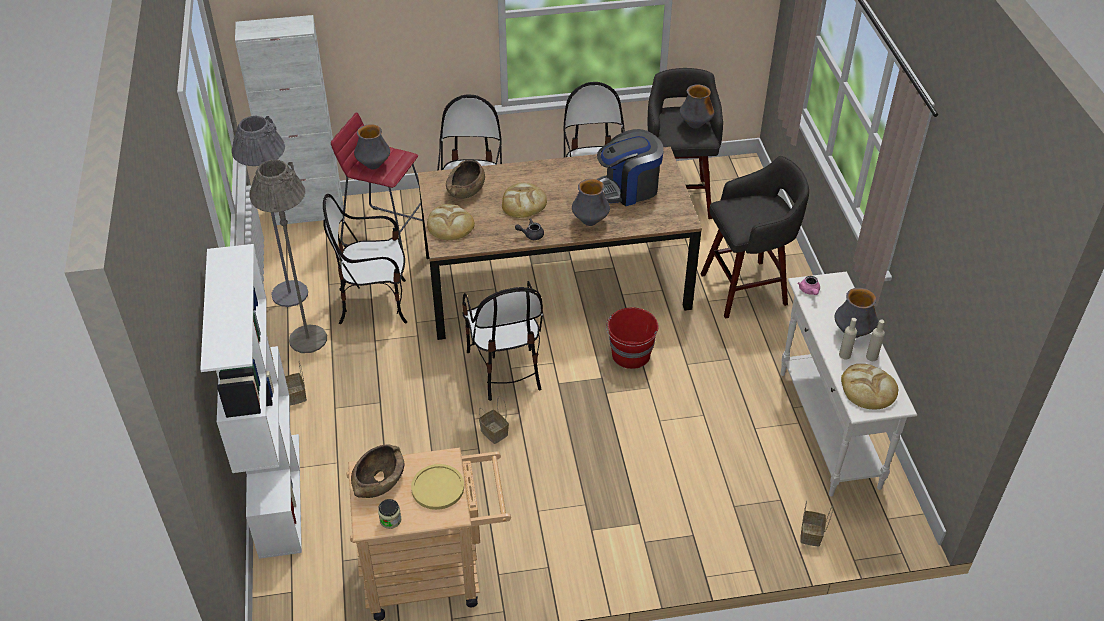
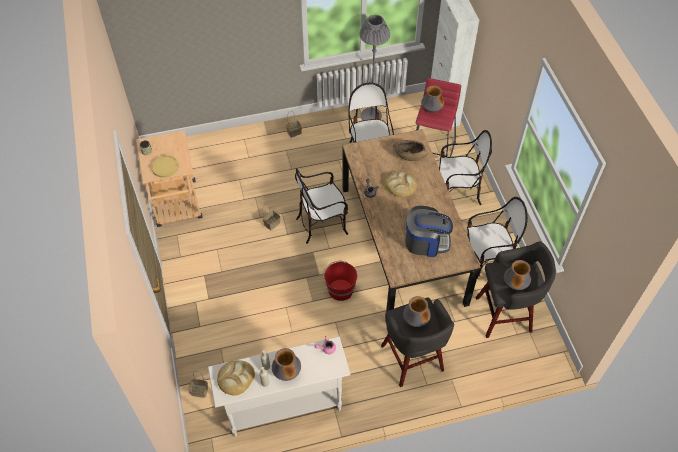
camera: 85 degrees right, 10 degrees up
(278, 494) = (227, 137): white bookcase -> none
(308, 339) = (336, 130): grey floor lamp -> none
(378, 480) = (171, 143): brown bowl -> none
(450, 225) = (373, 150): bread -> none
(590, 221) = (387, 222): vase -> vase (415, 320)
(628, 188) = (426, 242): coffee machine -> coffee machine turned 120 degrees clockwise

